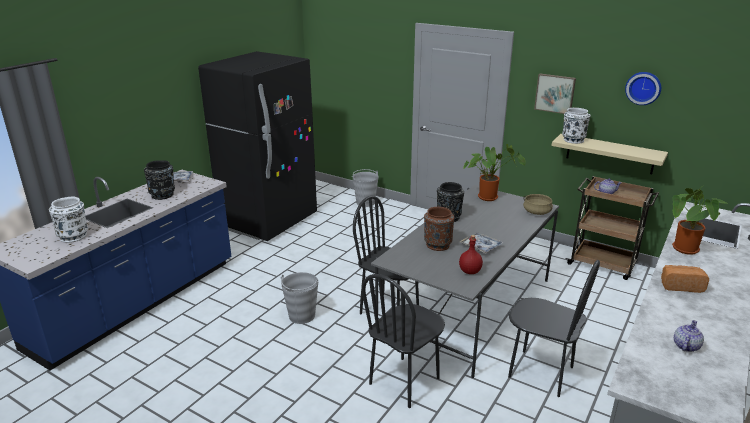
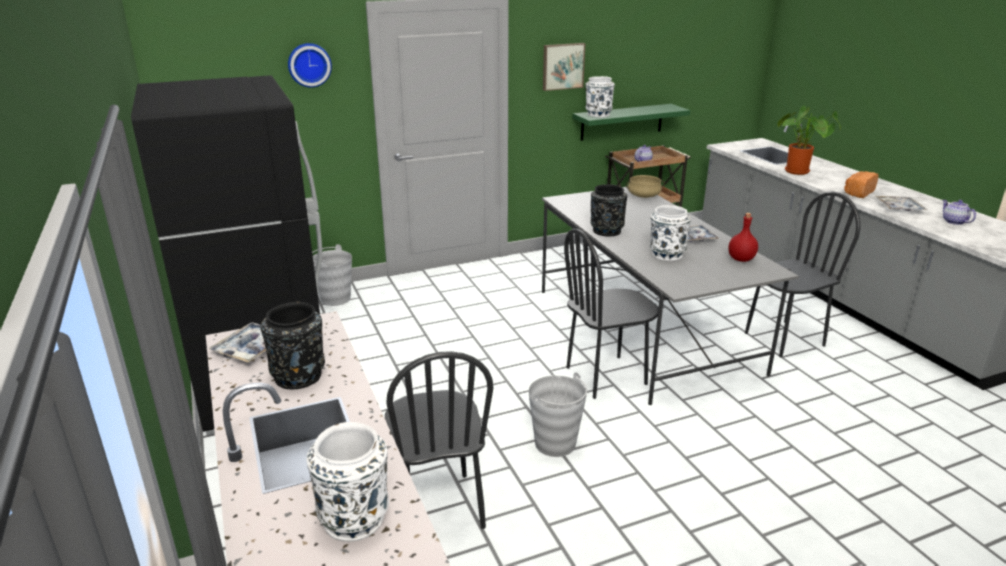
camera: 55 degrees left, 0 degrees up
(405, 381) = (750, 418): black chair -> black chair (439, 507)
(437, 244) = (666, 255): brown vase -> white vase
(489, 197) = (583, 201): potted plant -> none
(610, 154) = (622, 122): beige shelf -> green shelf
(643, 88) = (646, 40): wall clock -> wall clock (309, 65)
(673, 312) = (899, 208): none -> tray

